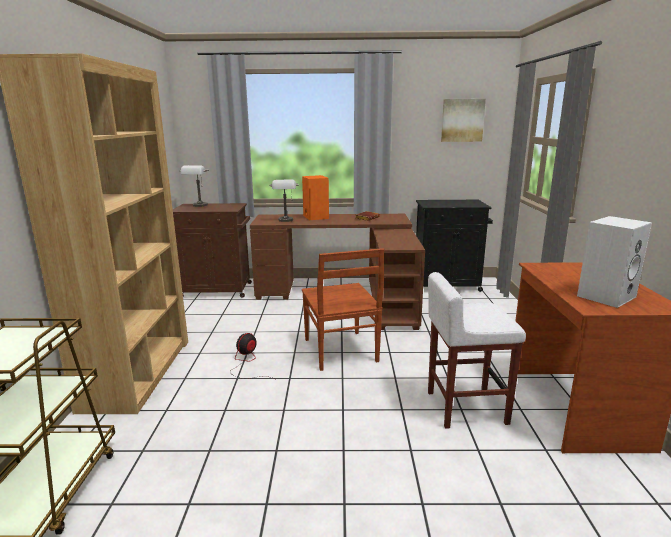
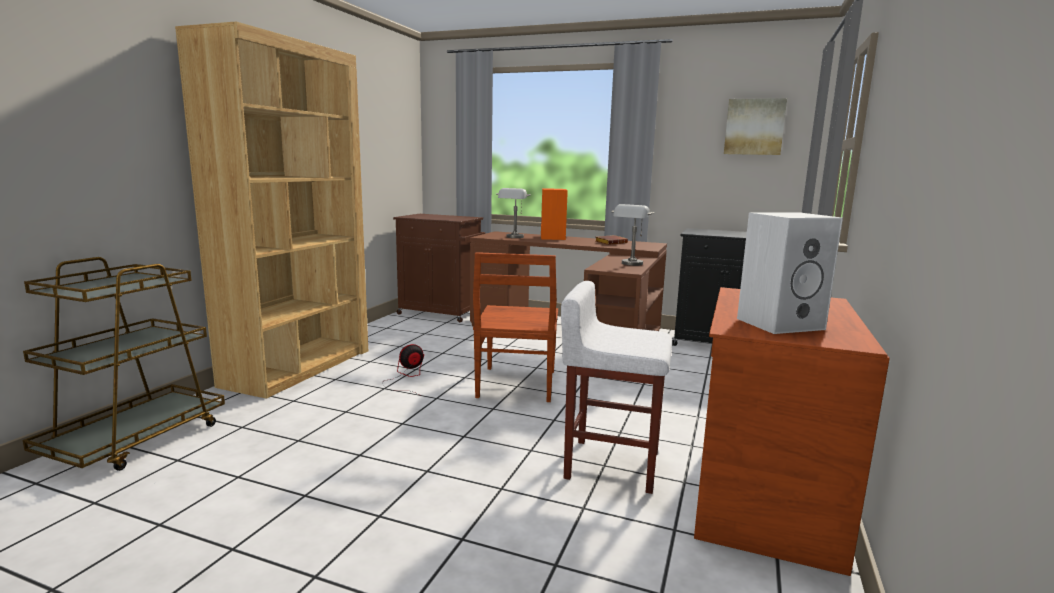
camera: 20 degrees right, 5 degrees down
(198, 206) = (430, 215): grey table lamp -> grey table lamp (630, 265)

